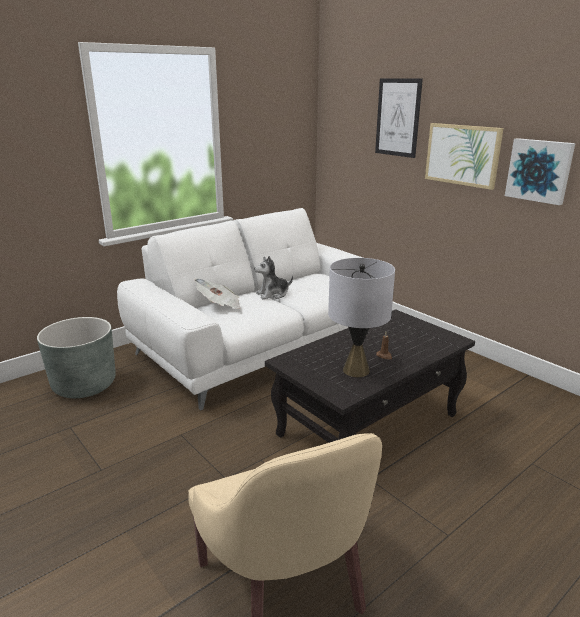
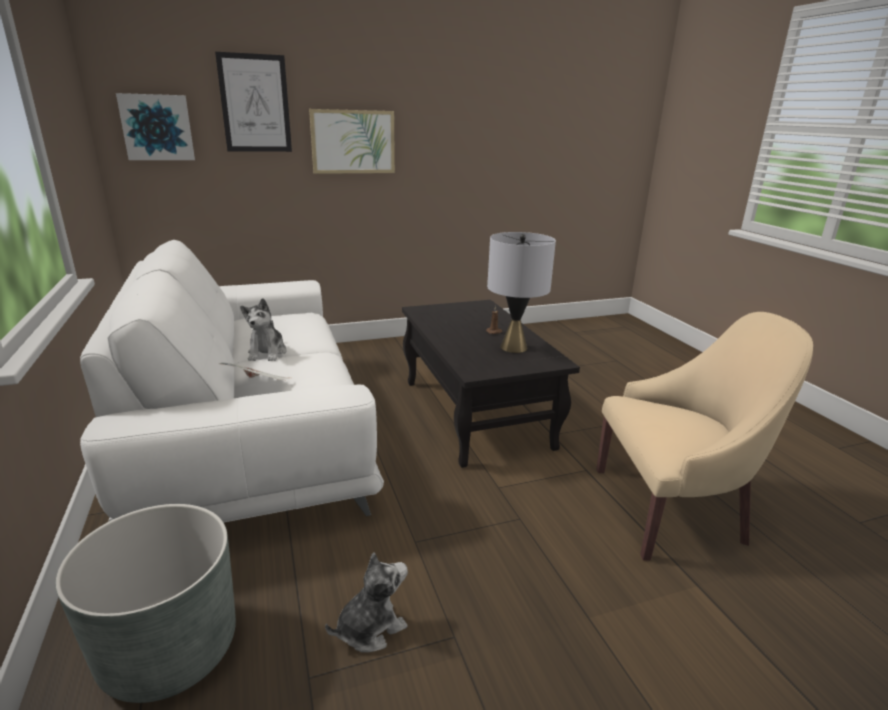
camera: 70 degrees left, 0 degrees up
(104, 437) = (370, 628): none -> plush toy
(539, 170) = (432, 148): picture -> picture (157, 127)

